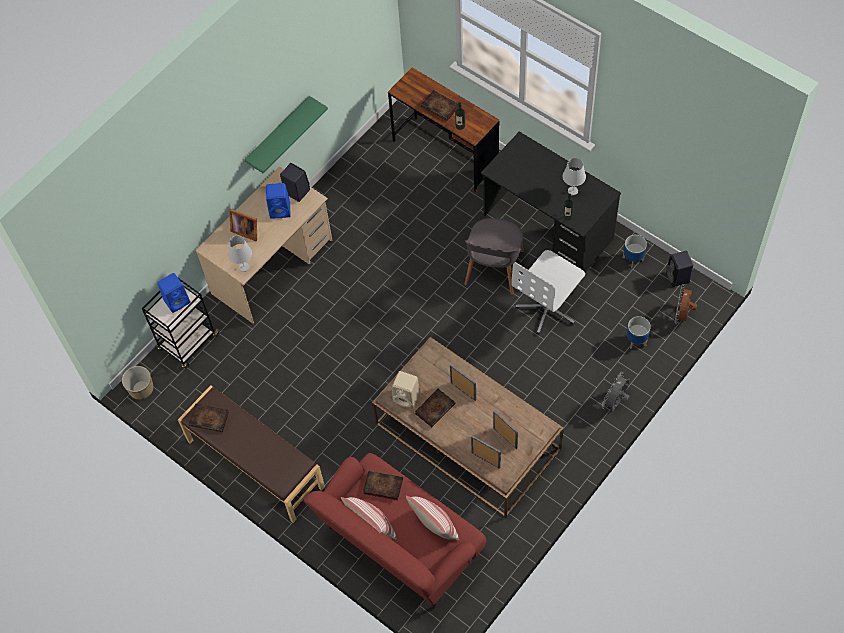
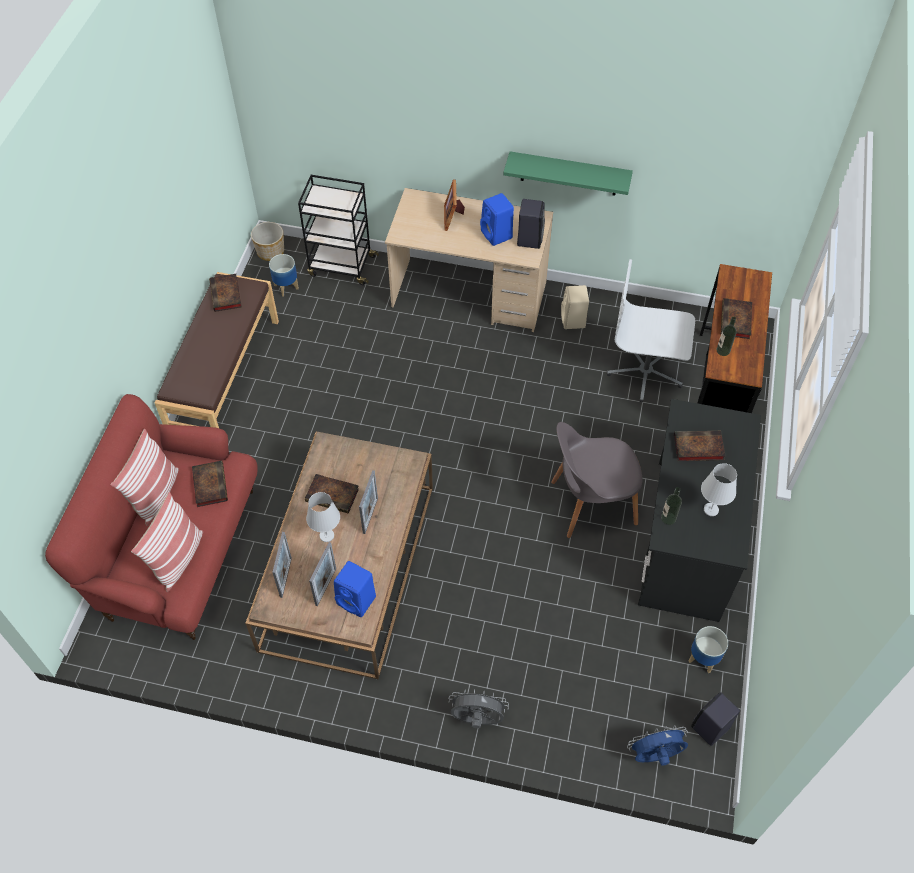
camera: 60 degrees right, 5 degrees down
(177, 301) = (340, 202): blue speaker -> blue speaker (357, 600)
(244, 267) = (406, 234): white table lamp -> white table lamp (326, 535)
(407, 397) = (334, 461): beige speaker -> beige speaker (573, 321)
(525, 176) = (697, 448): none -> book
(548, 308) = (571, 584): white office chair -> white office chair (645, 372)
(636, 340) = (582, 710): planter -> planter (286, 286)
(682, 315) = (654, 756): brown fan -> blue fan

